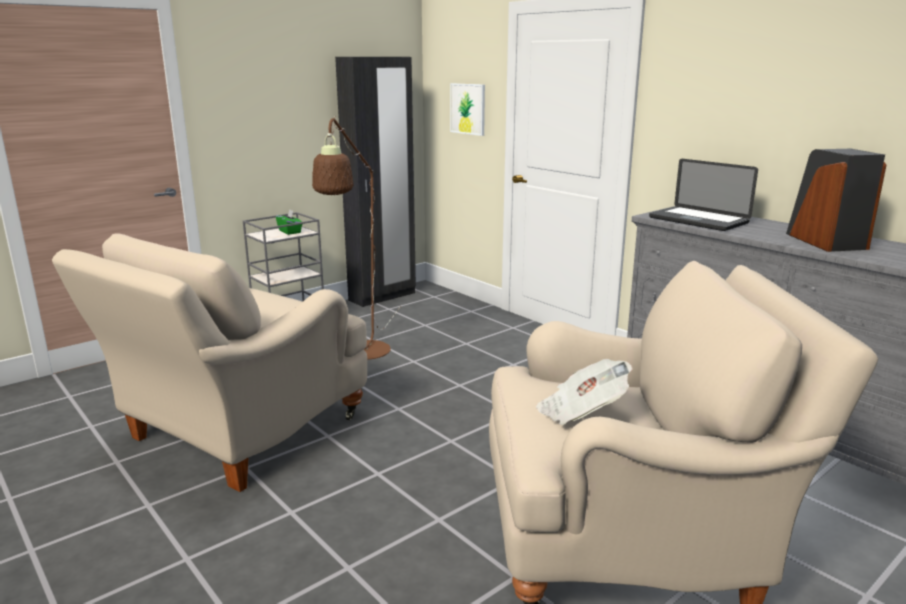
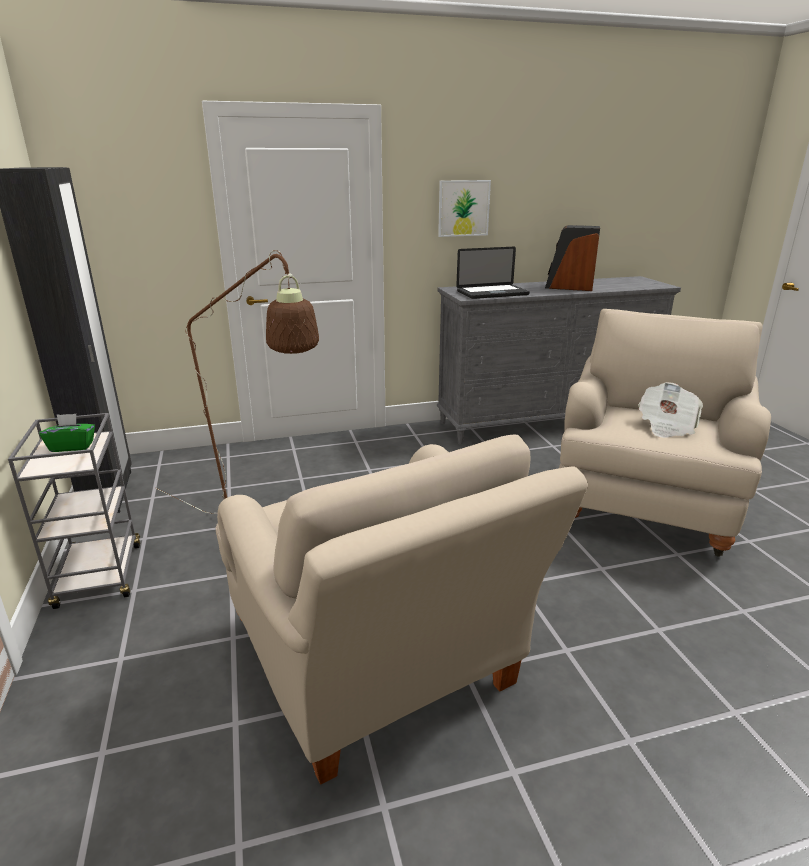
camera: 65 degrees left, 5 degrees up
(468, 109) = (148, 231): picture -> picture (463, 208)

